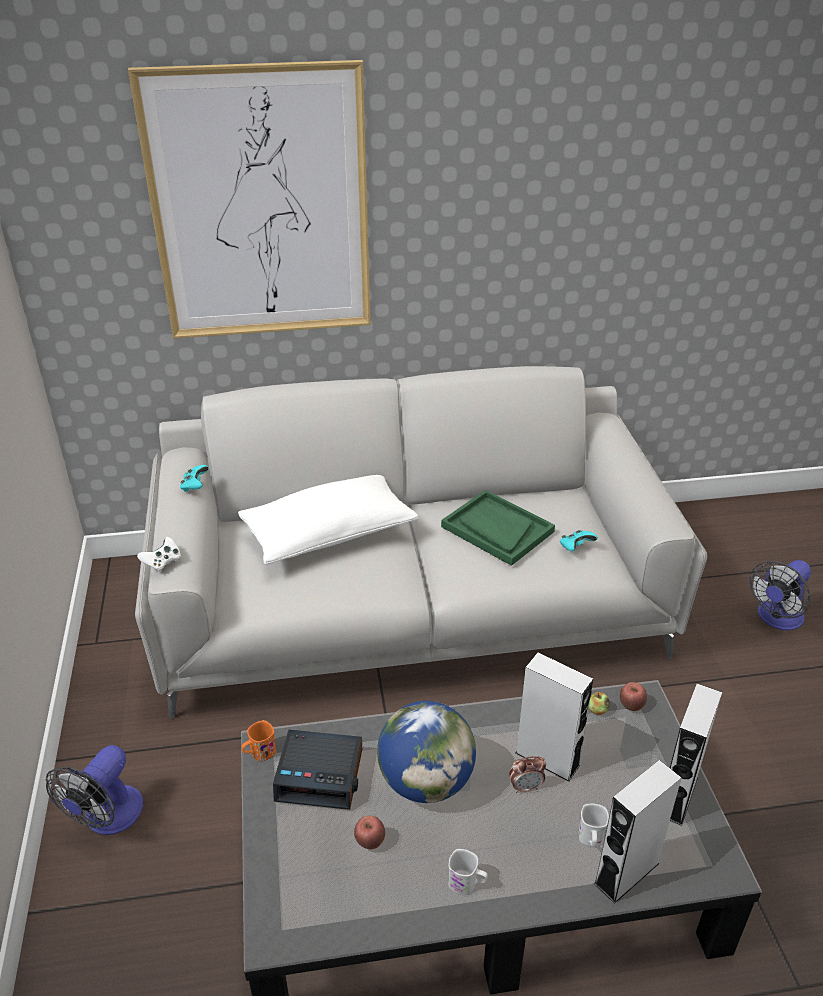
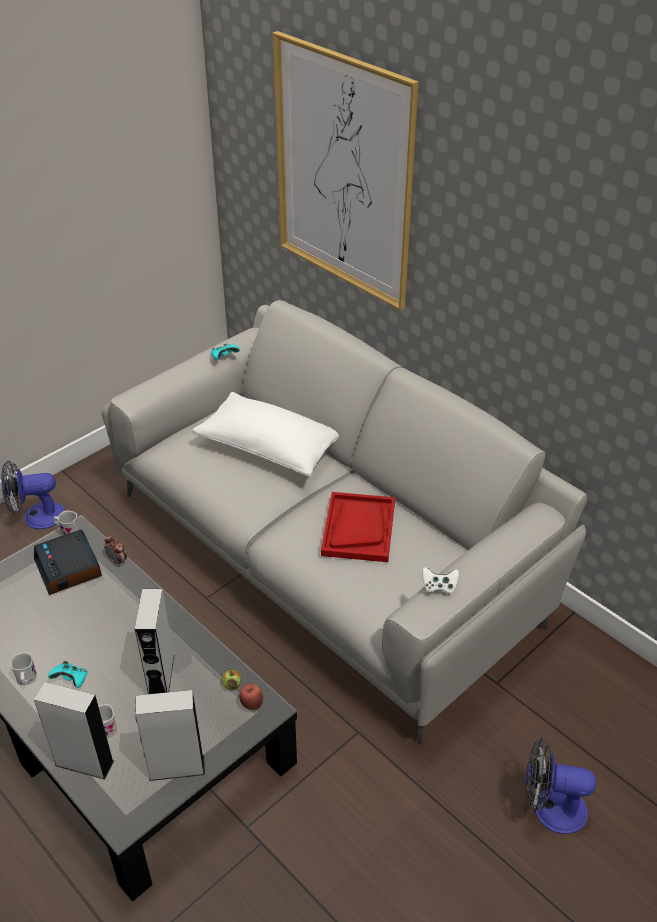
camera: 55 degrees right, 5 degrees up
(162, 562) = (136, 387): white game controller -> white game controller (439, 587)
(259, 753) = (68, 532): orange mug -> white mug
(370, 842) = (31, 617): apple -> none
(425, 781) = (97, 620): globe -> none
(497, 529) = (358, 528): green tray -> red tray
(526, 787) = (126, 675): alarm clock -> alarm clock (117, 561)
(576, 547) = (381, 583): turquoise game controller -> turquoise game controller (71, 680)

